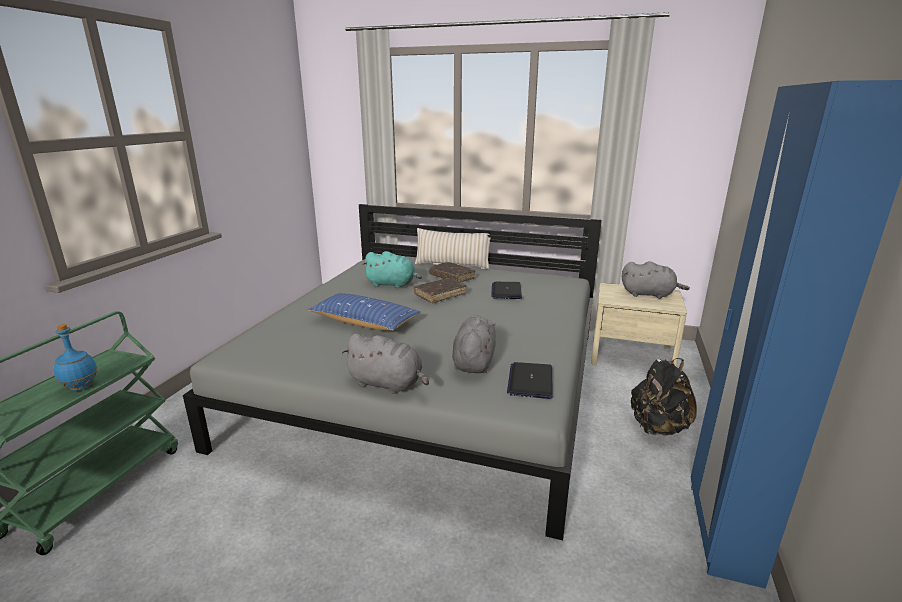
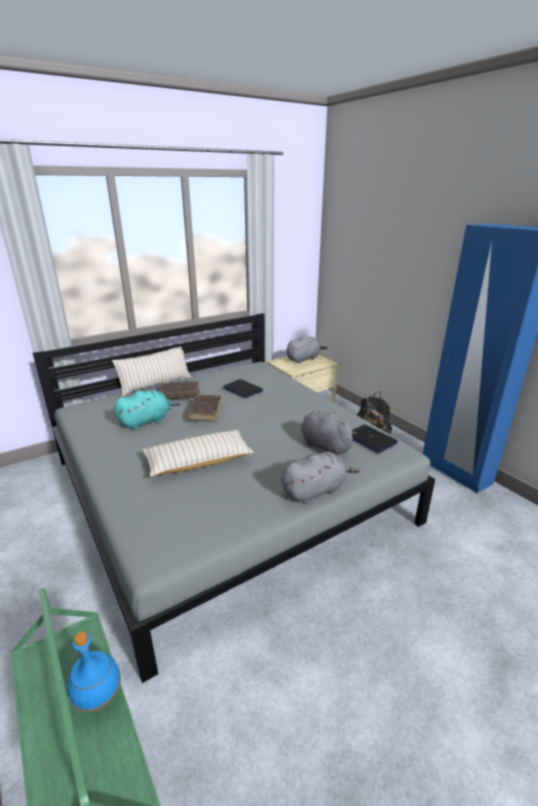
camera: 50 degrees left, 5 degrees up
(364, 322) = (198, 461): blue pillow -> beige pillow

